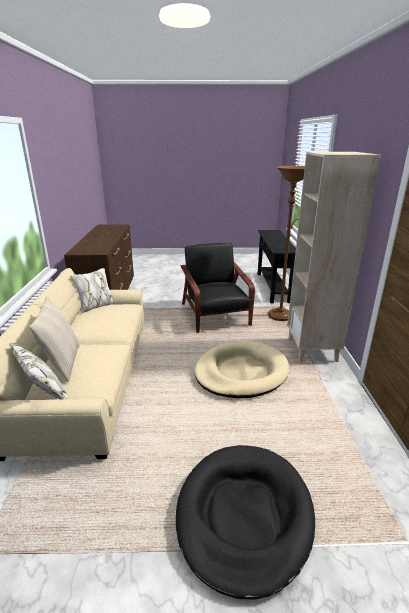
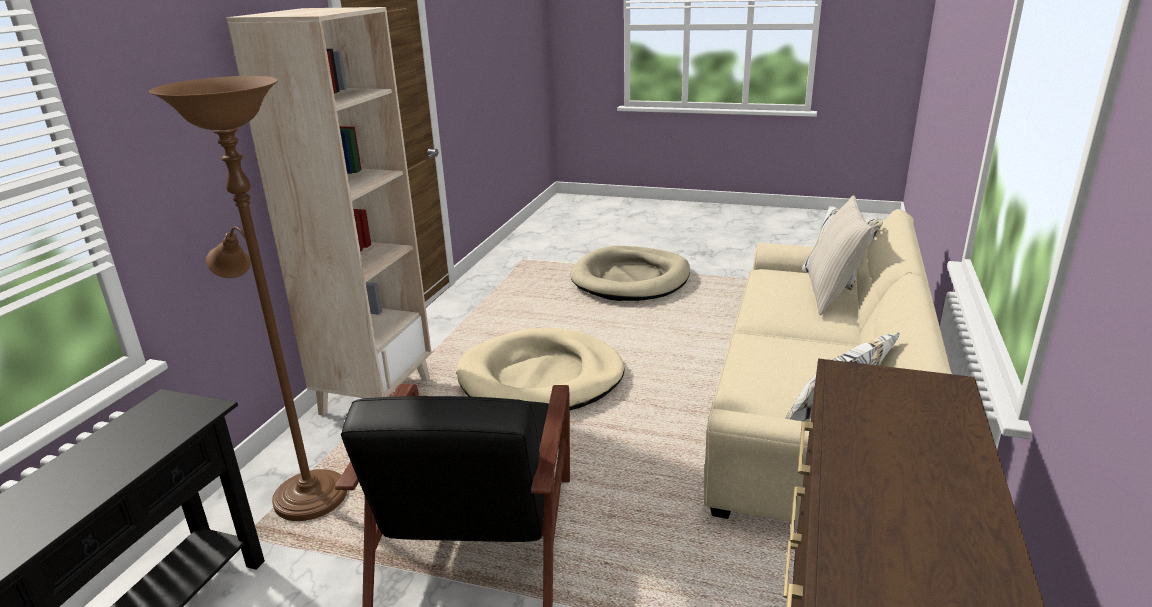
camera: 160 degrees left, 0 degrees up
(244, 516) = (631, 279): black dog bed -> beige dog bed

